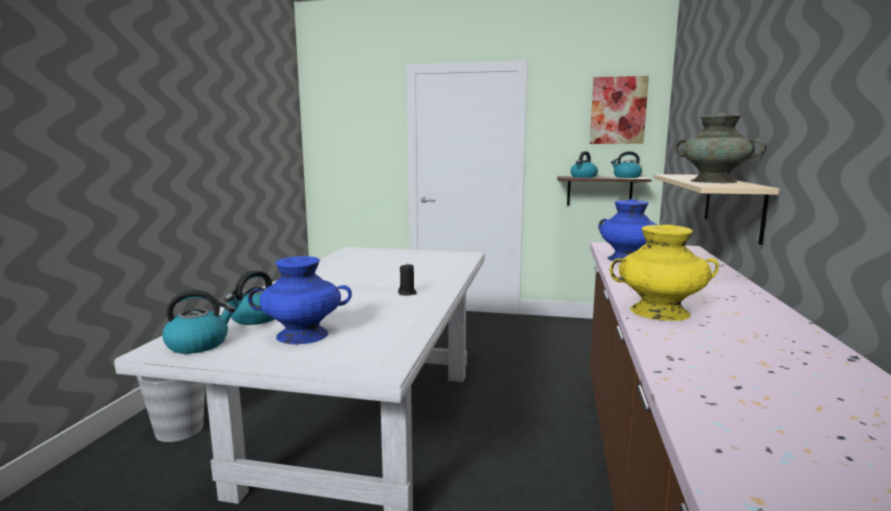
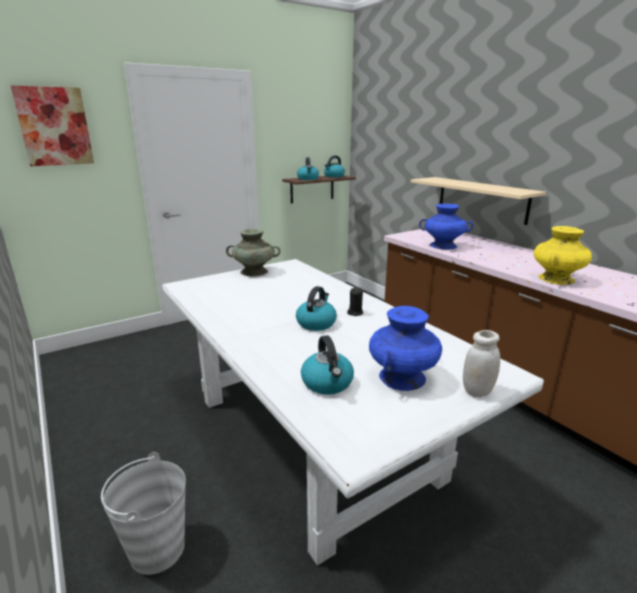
camera: 45 degrees left, 10 degrees up
(199, 344) = (365, 427): kettle -> kettle (316, 323)
(319, 364) = (477, 391): none -> white jar
(618, 110) = (320, 121): picture -> picture (54, 126)
(714, 181) = (491, 187): turquoise vase -> turquoise vase (254, 272)

